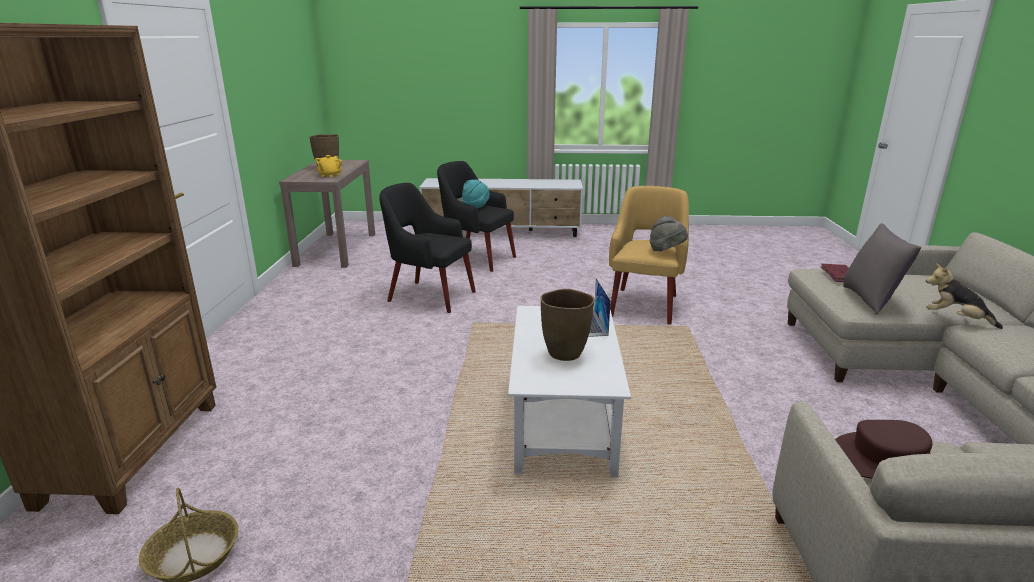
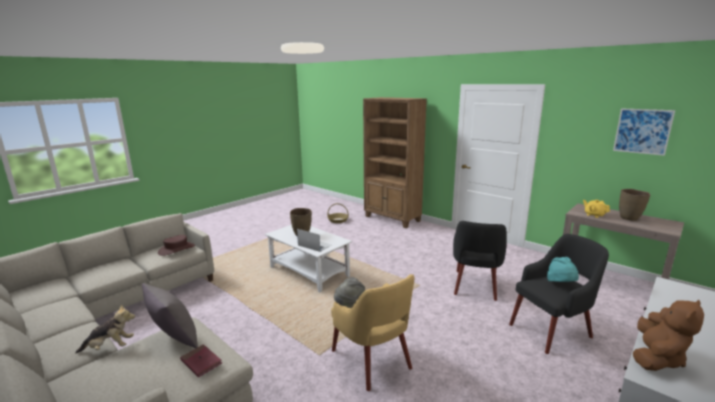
camera: 130 degrees right, 5 degrees down
(280, 66) = (642, 131): none -> picture
(429, 296) = (475, 285): black armchair -> black armchair turned 135 degrees clockwise
(549, 185) = (656, 358): none -> brown plush toy

